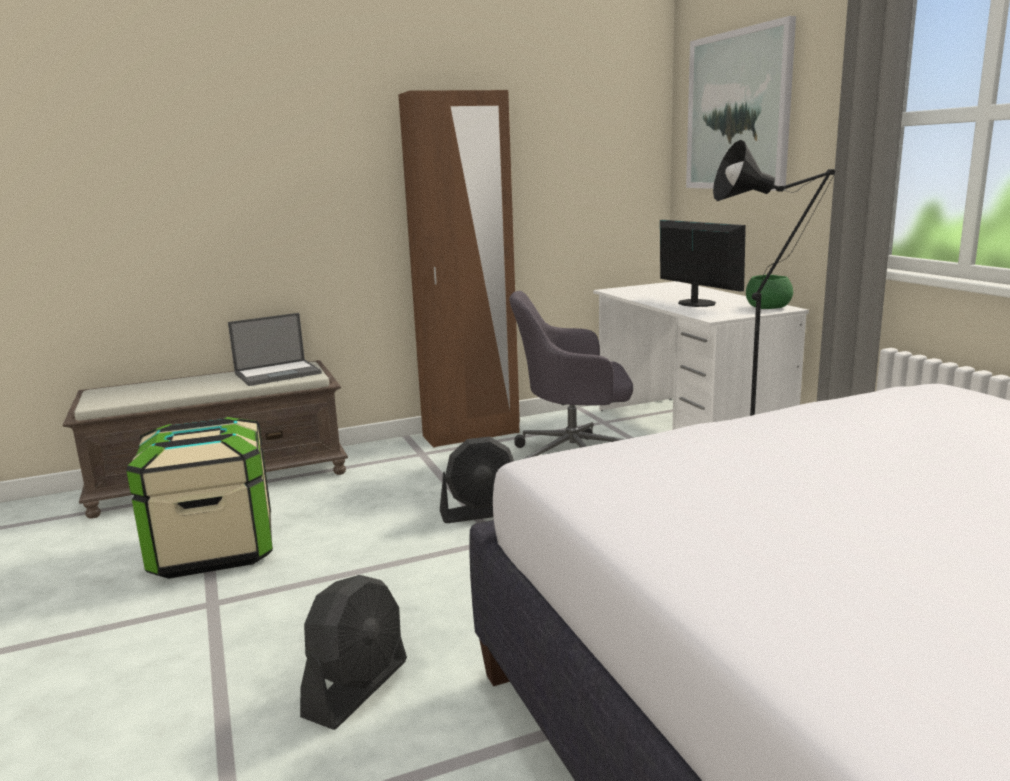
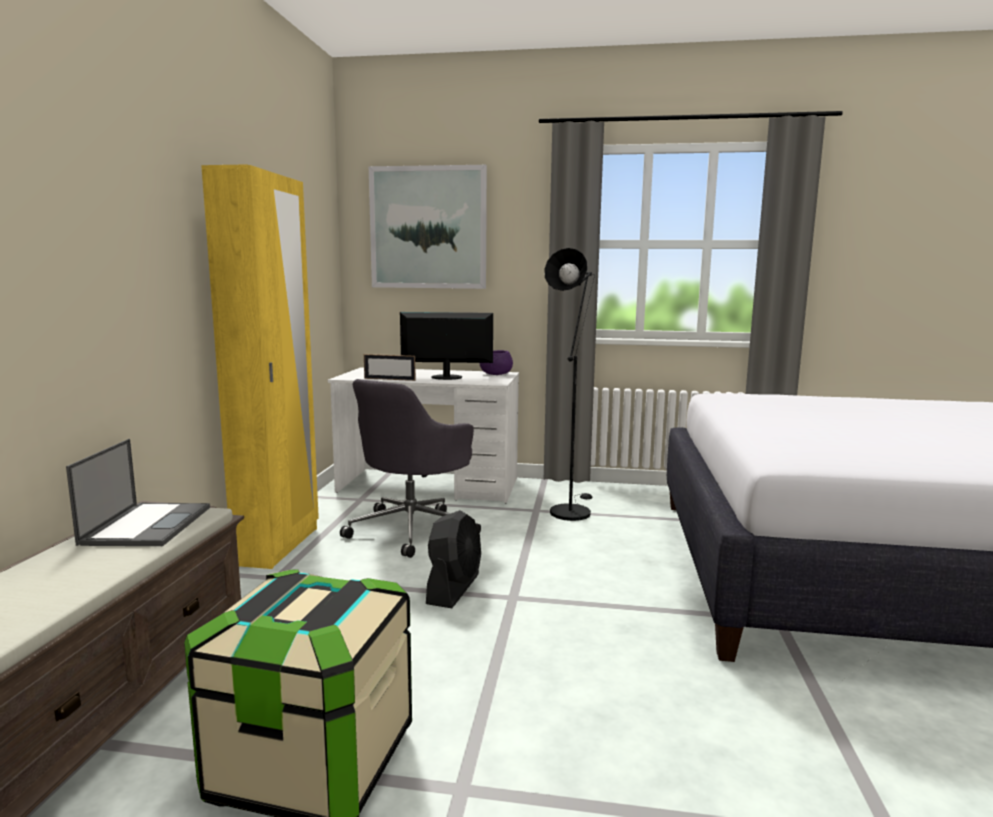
camera: 60 degrees left, 5 degrees down
(357, 688) = (703, 724): black fan -> none
(471, 434) = (278, 546): brown wardrobe -> yellow wardrobe
(637, 297) = (389, 379): none -> picture frame
(768, 307) = (496, 374): green bowl -> purple bowl

